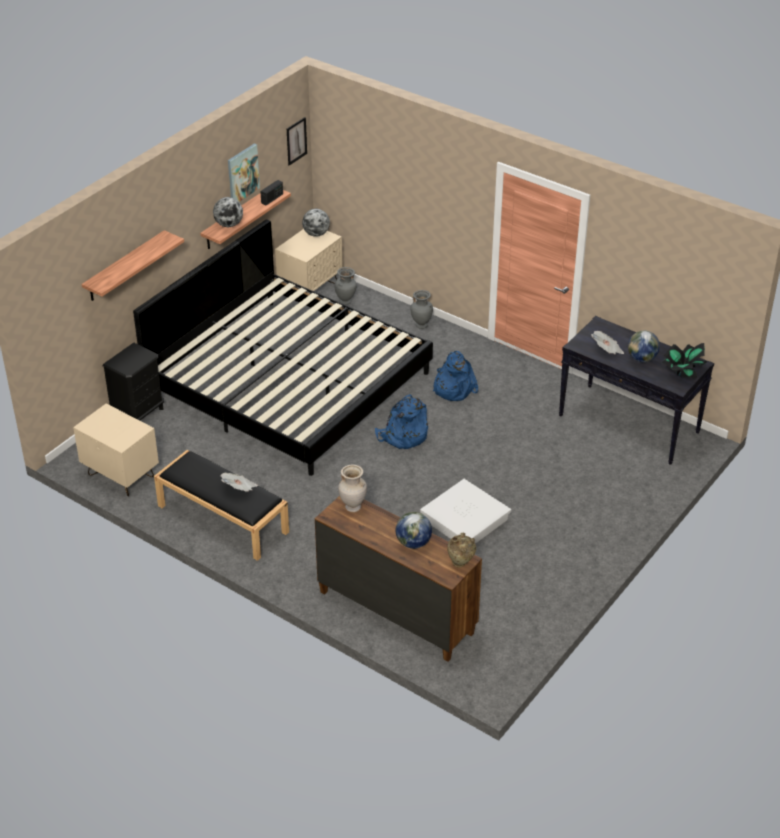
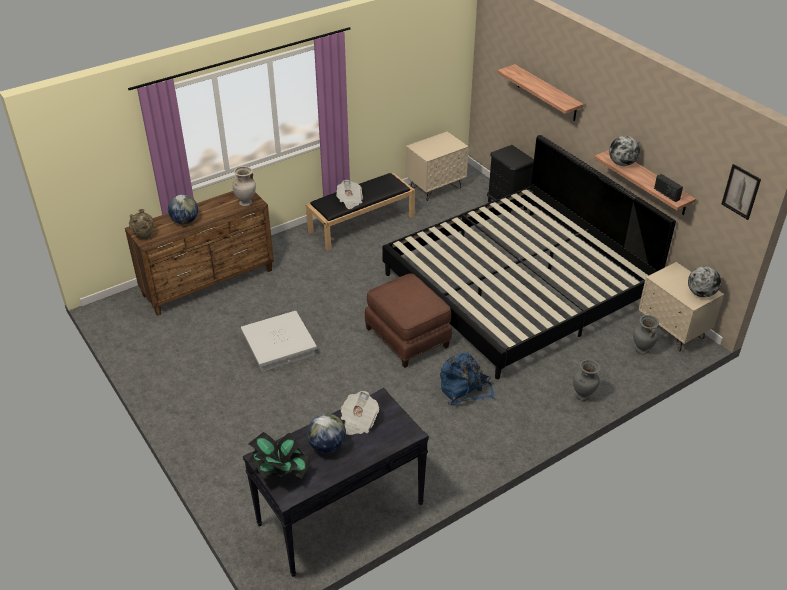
camera: 110 degrees right, 0 degrees up
(242, 173) = (669, 147): picture -> none
(403, 436) = (408, 337): blue backpack -> brown ottoman

